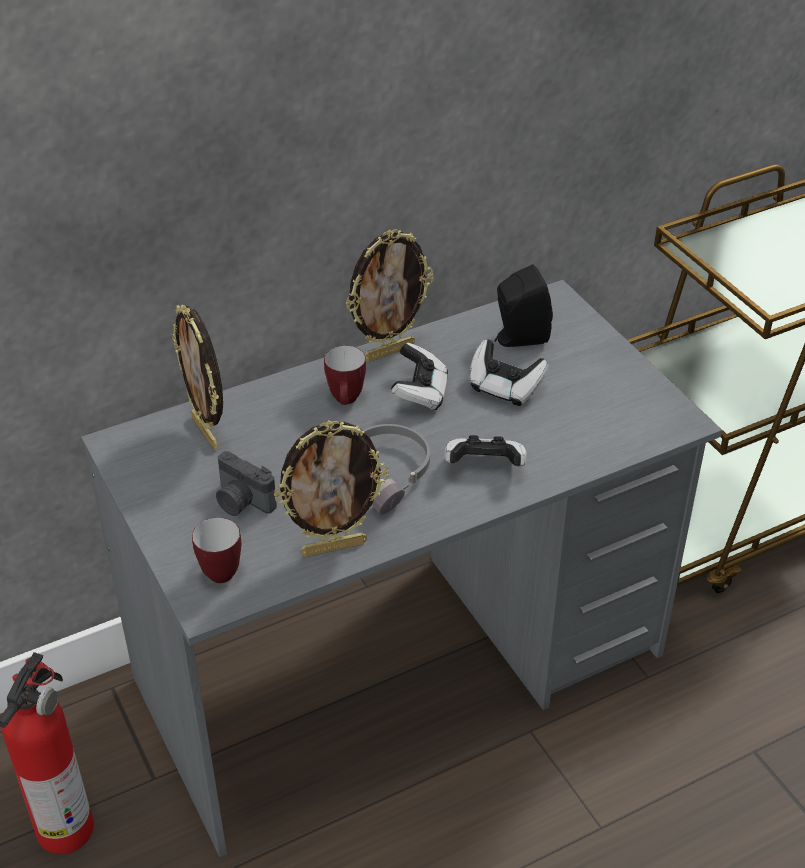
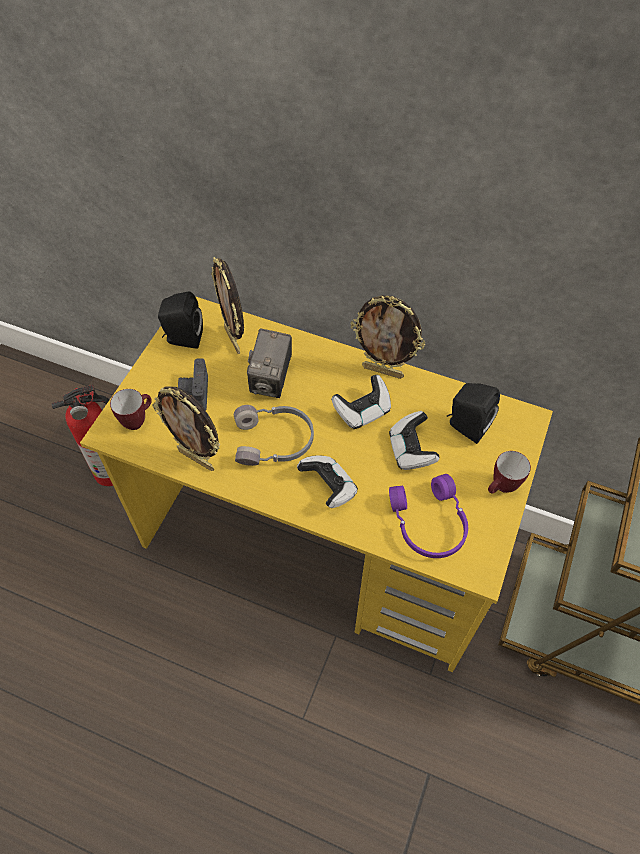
camera: 50 degrees right, 15 degrees up
(150, 472) = (182, 338): none -> black speaker
(207, 433) = (234, 340): picture frame -> picture frame turned 45 degrees counterclockwise
(300, 434) = (271, 380): none -> camera
(346, 402) = (319, 382): mug -> mug (501, 488)
(401, 669) = (320, 541): grey desk -> yellow desk
(598, 424) = (428, 523): none -> purple headphones

